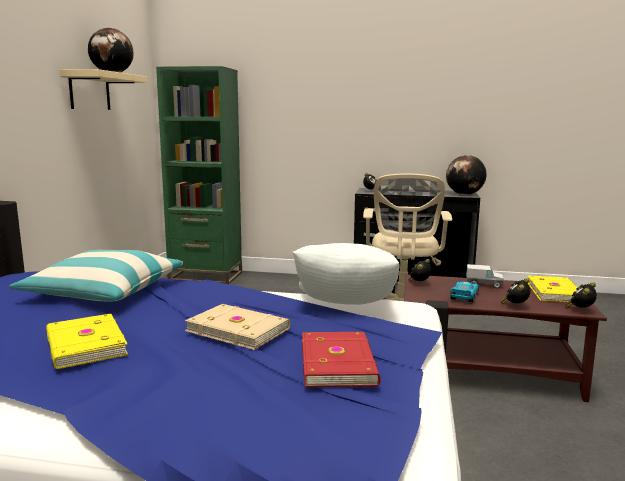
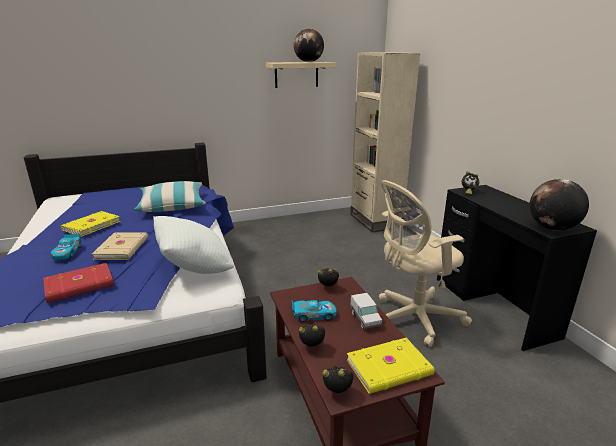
camera: 60 degrees right, 10 degrees up
(187, 368) = (67, 252): none -> toy car
(205, 276) = (375, 221): green bookcase -> beige bookcase

